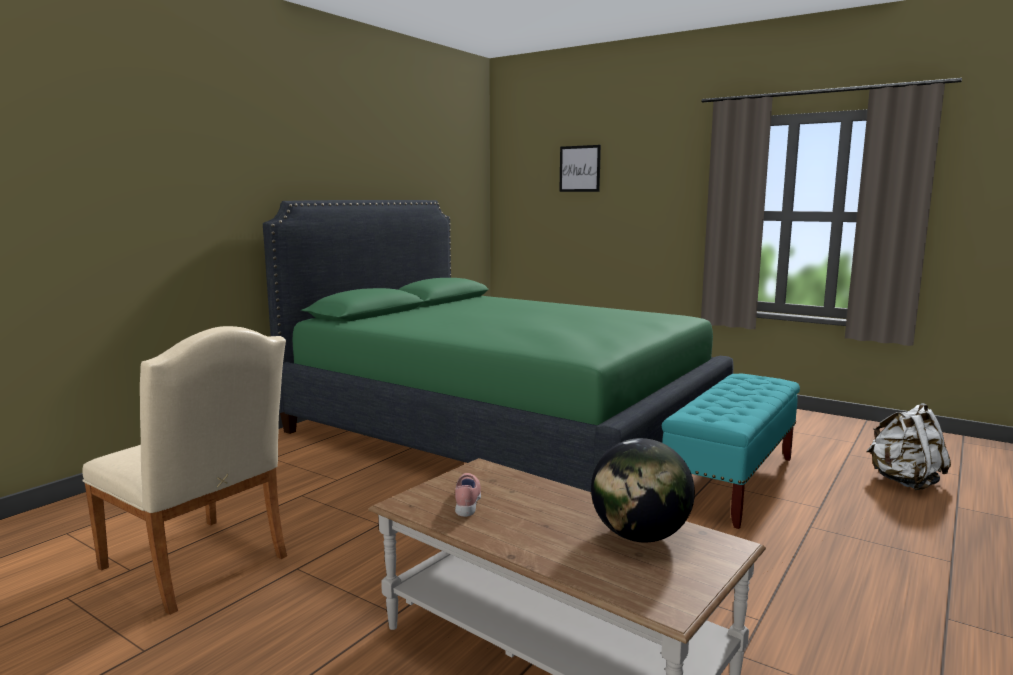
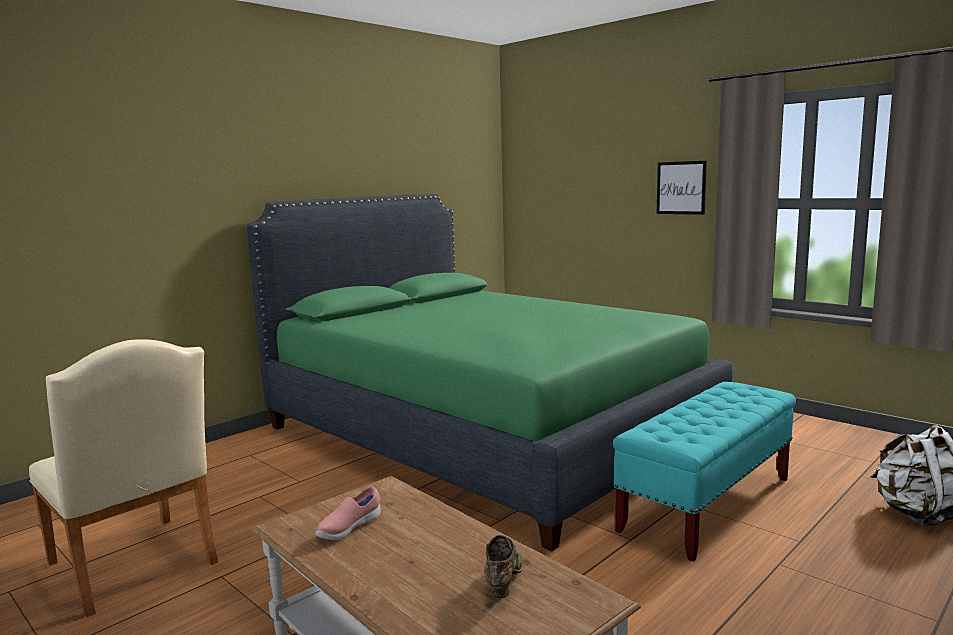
camera: 10 degrees right, 0 degrees up
(467, 502) = (348, 528): pink shoe -> pink shoe turned 150 degrees counterclockwise
(580, 168) = (588, 156): picture -> picture (681, 188)
(639, 536) = (503, 582): globe -> brown shoe

